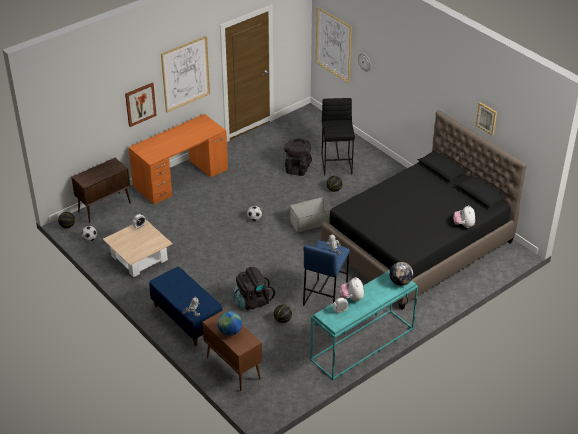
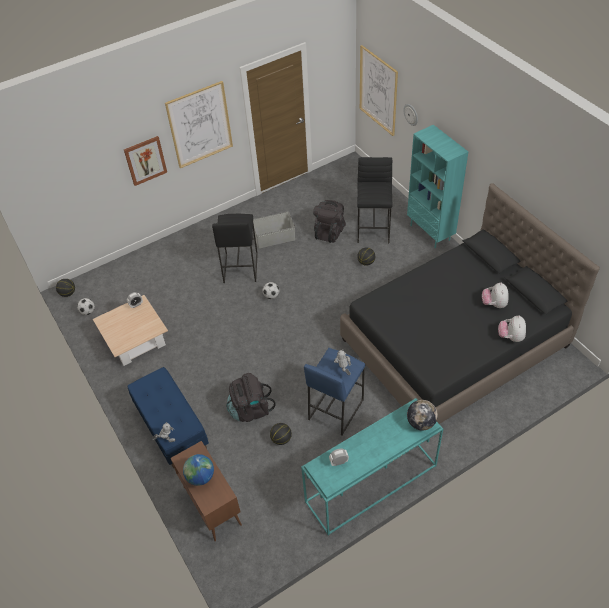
camera: 10 degrees right, 10 degrees up
(105, 207) = (112, 271): brown cabinet -> none
(181, 177) = (201, 238): orange desk -> none
(222, 199) = (240, 267): none -> black stool
(311, 223) = (334, 305): grey storage box -> grey storage box (274, 238)
(352, 298) = (356, 443): plush toy -> plush toy (494, 304)
(387, 164) = (430, 232): none -> turquoise bookcase
(486, 118) = (552, 202): picture -> none

